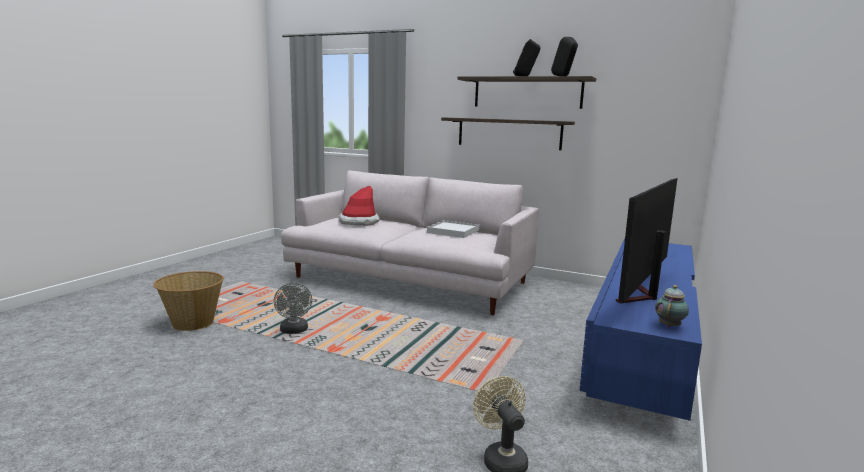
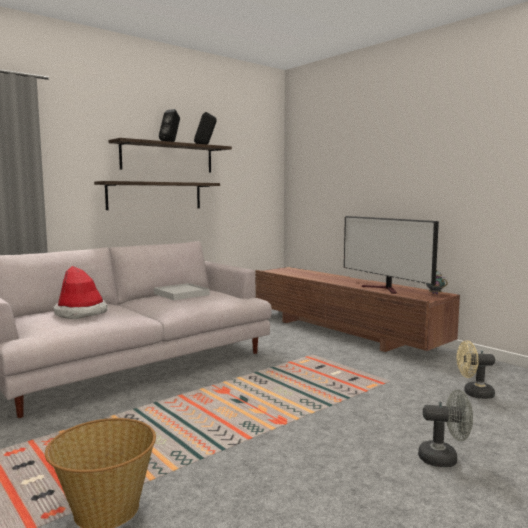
camera: 65 degrees left, 5 degrees down
(294, 331) = (212, 437): grey fan -> grey fan (444, 458)
(643, 346) = (343, 331): blue tv stand -> brown tv stand

